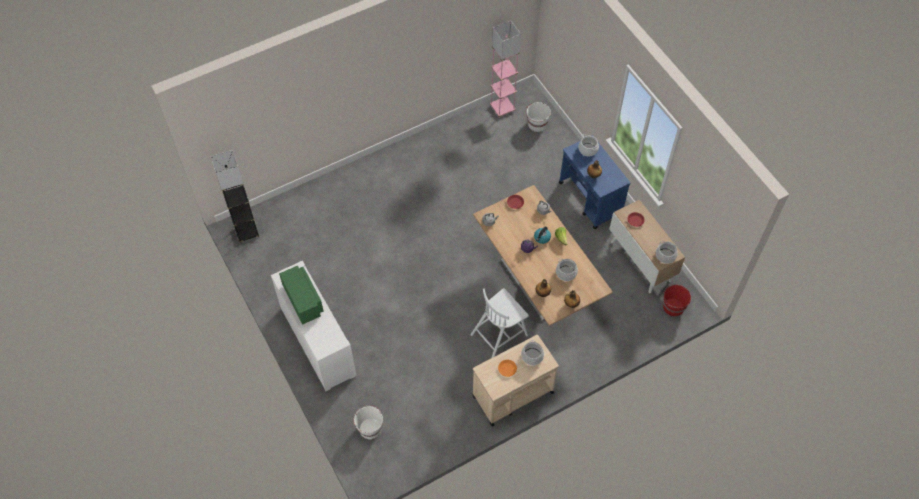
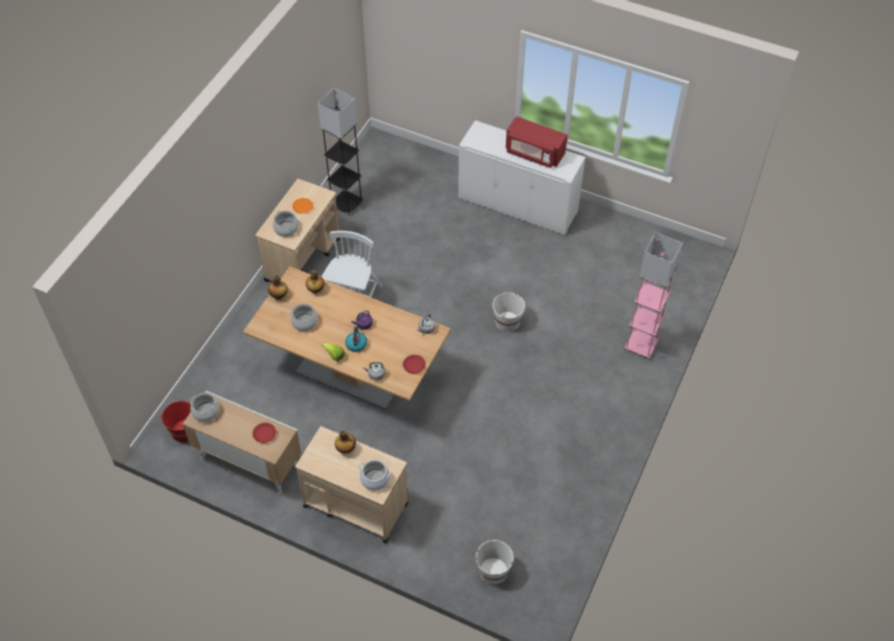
camera: 145 degrees right, 5 degrees down
(247, 232) = (683, 253): grey floor lamp -> grey floor lamp (346, 204)
(303, 300) = (534, 153): green microwave -> red microwave
(369, 428) = (411, 170): white bucket -> white bucket (508, 321)
(502, 108) = (555, 566): pink floor lamp -> pink floor lamp (640, 346)
(590, 199) = (355, 504): blue cart -> beige cart

